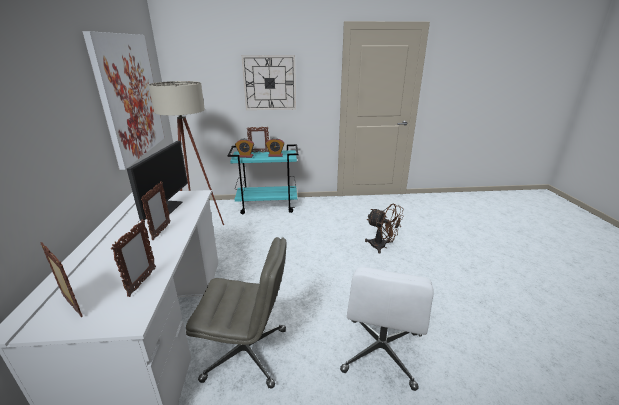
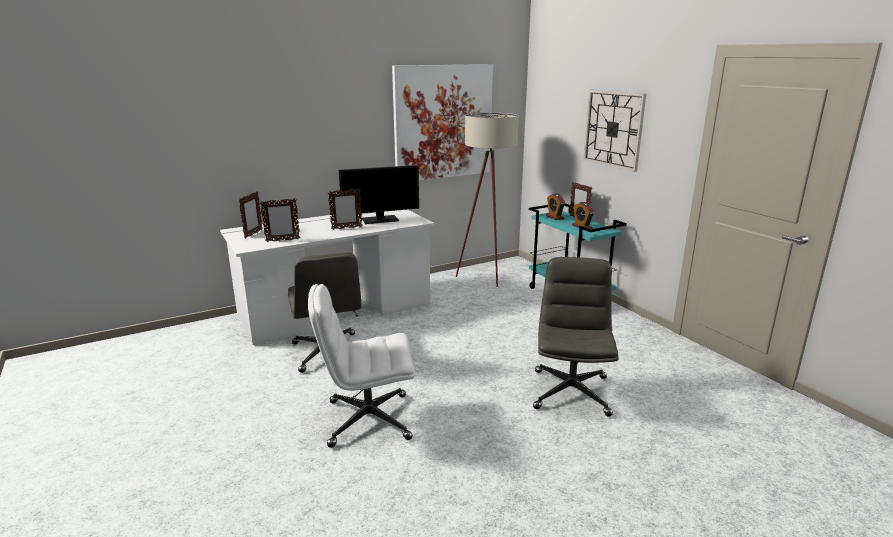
camera: 65 degrees right, 5 degrees down
(382, 246) = (570, 392): brown fan -> grey office chair

